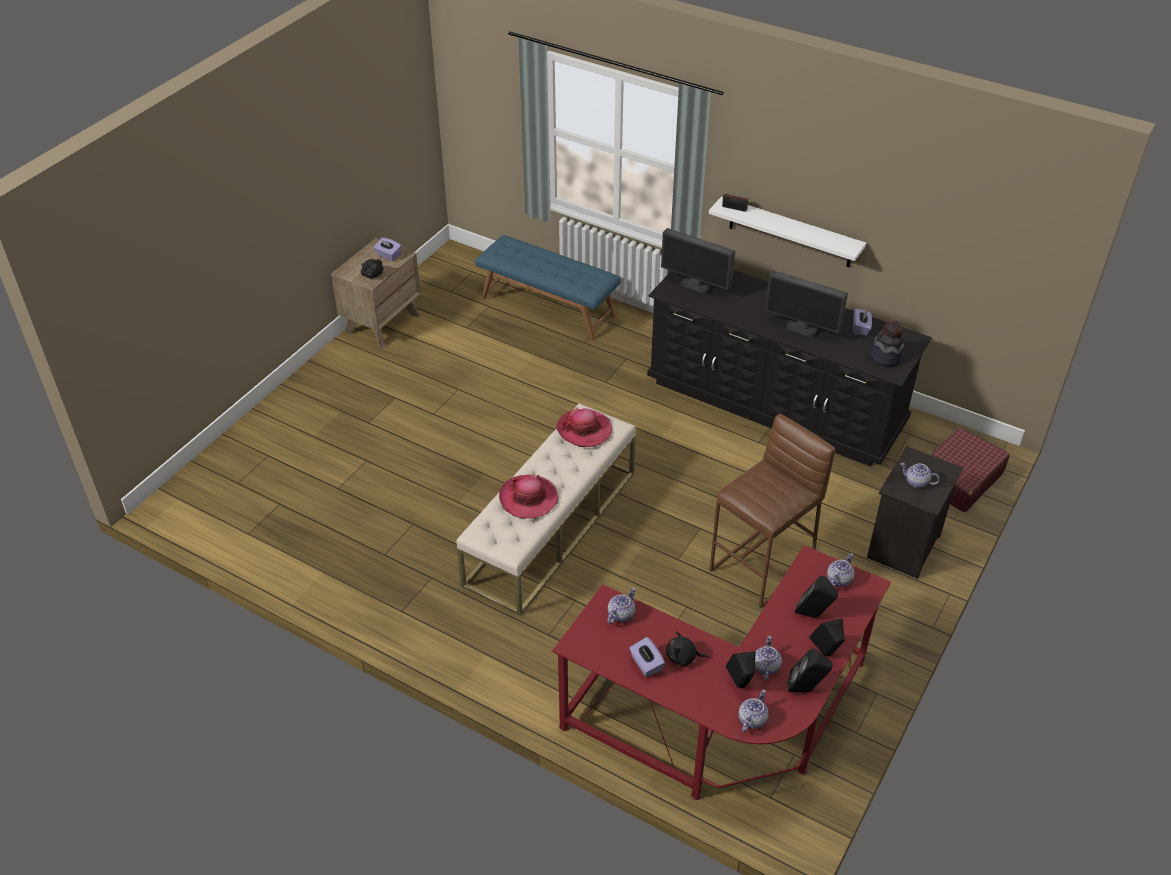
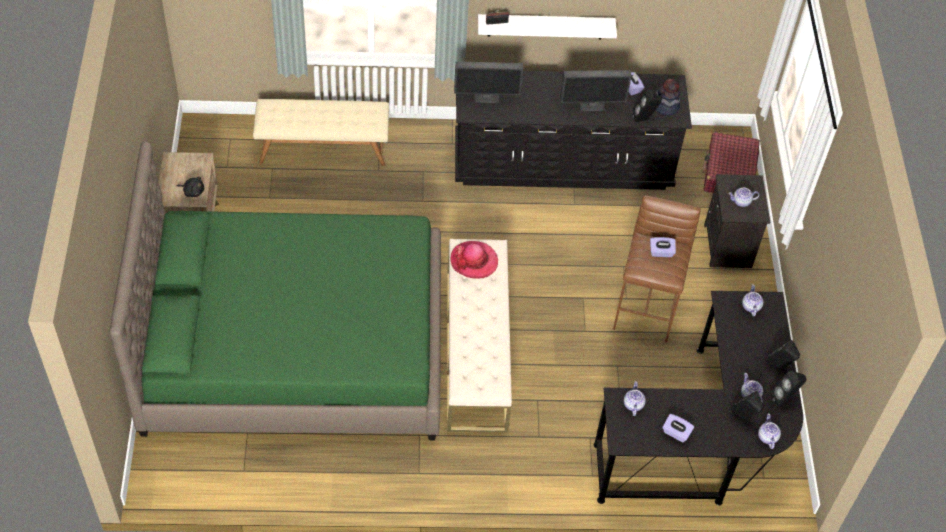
camera: 35 degrees left, 10 degrees up
(384, 452) = (294, 346): none -> green bed
(388, 255) = (191, 166): purple tissue box -> purple tissue box (661, 252)
(528, 498) = (477, 340): hat -> none
(548, 307) = (323, 148): blue bench -> beige bench
(683, 657) = (695, 415): black plush toy -> none
(727, 724) = (703, 440): red desk -> black desk
(813, 615) = (753, 342): black speaker -> black speaker (644, 119)

